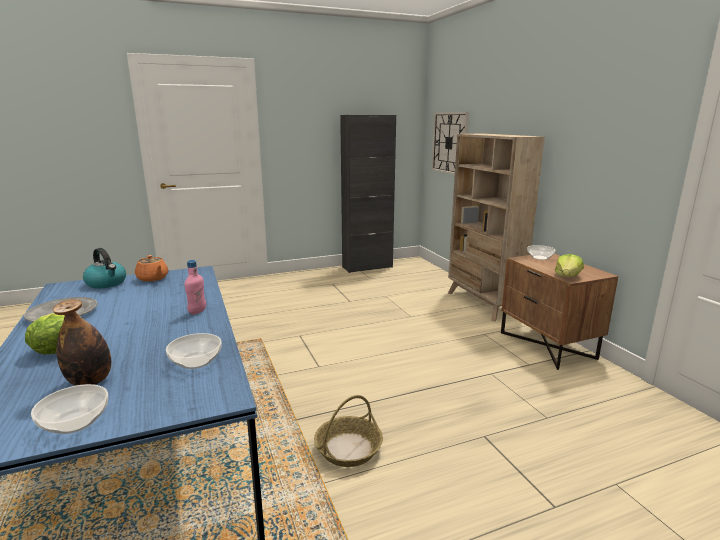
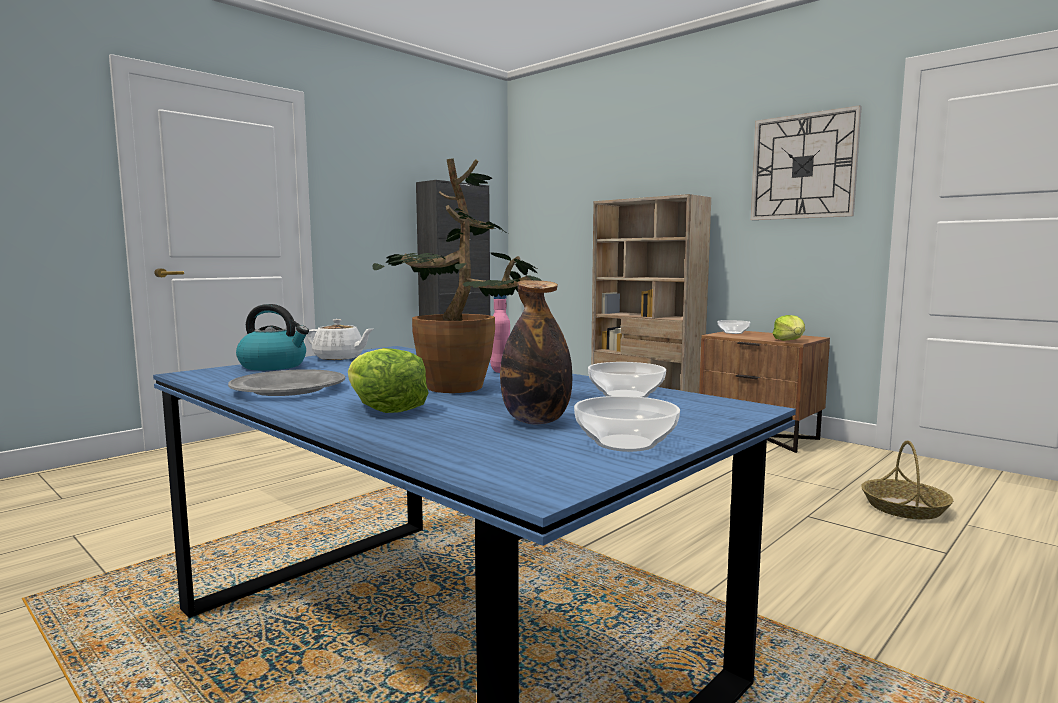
camera: 25 degrees left, 10 degrees down
(131, 333) = (462, 390): none -> potted plant
(153, 278) = (339, 358): orange teapot -> white teapot
(348, 449) = (686, 559): basket -> basket (904, 508)
(449, 143) = (556, 222): wall clock -> wall clock (803, 166)

